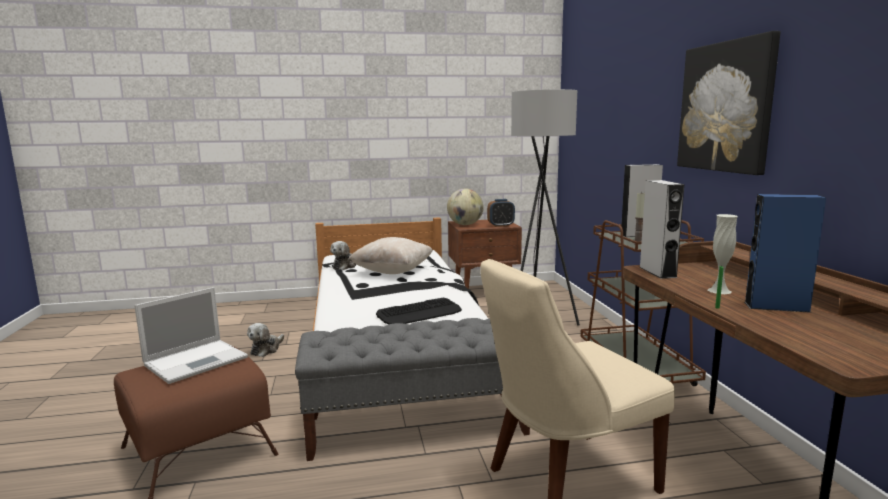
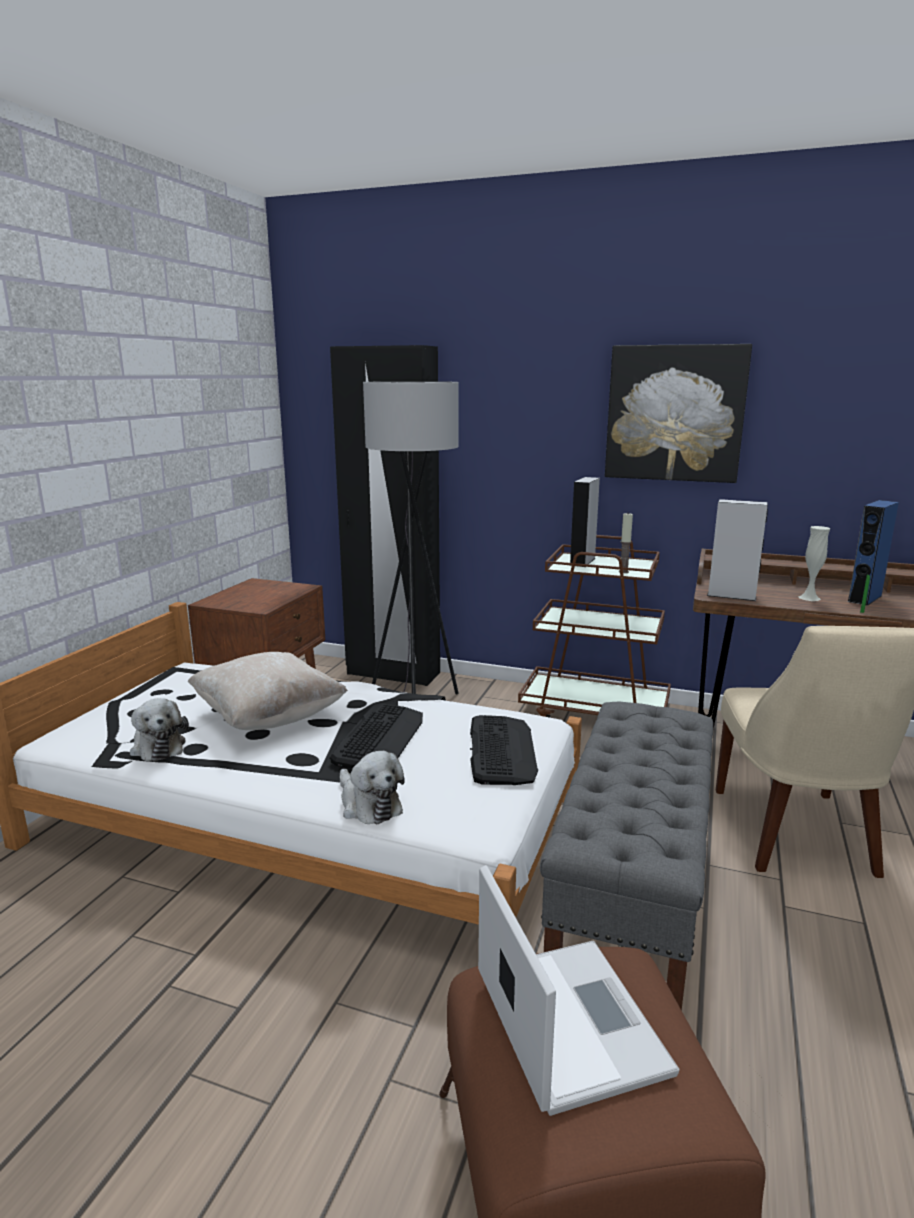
camera: 60 degrees left, 5 degrees up
(266, 349) = (188, 990): plush toy -> plush toy (368, 804)
(398, 290) = (380, 737): none -> keyboard
(465, 224) = (239, 603): globe -> none
(501, 225) = (290, 590): alarm clock -> none
(571, 305) = (393, 674): none -> black wardrobe

